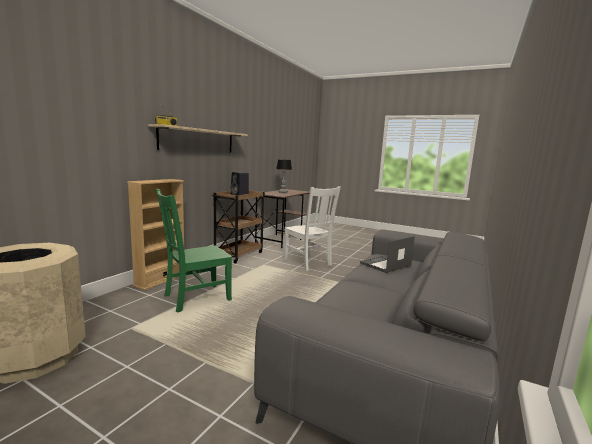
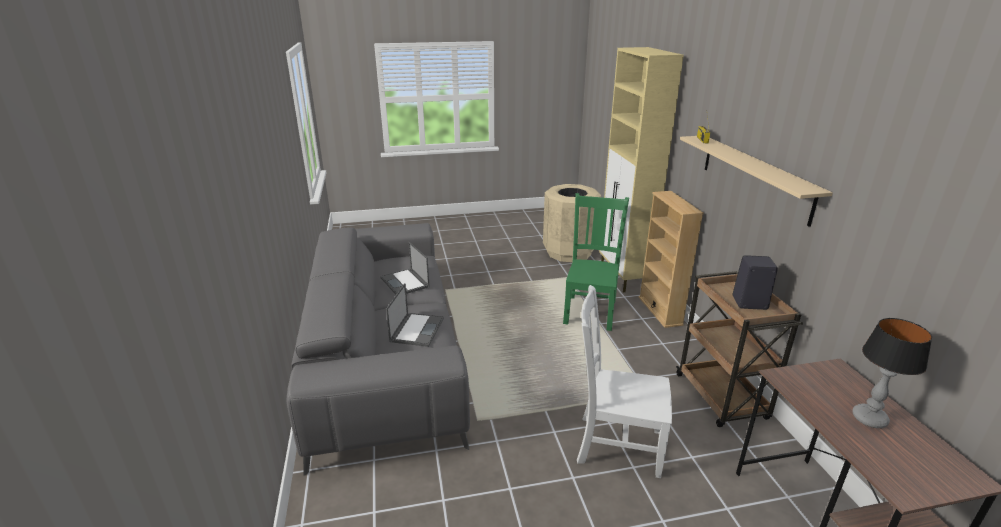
camera: 140 degrees right, 15 degrees up
(102, 305) = (623, 277): none -> beige cabinet
(366, 294) = (405, 282): none -> laptop

